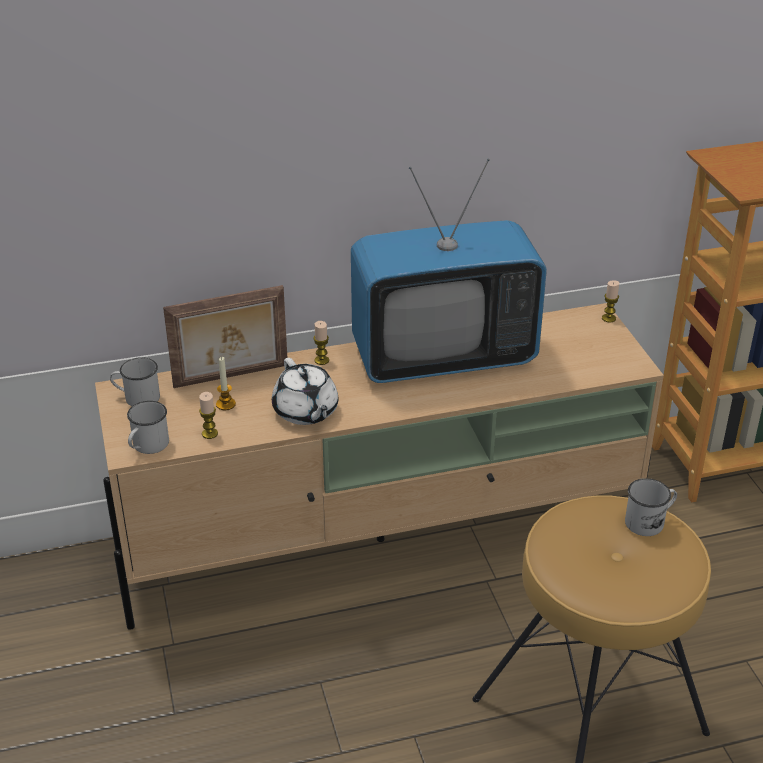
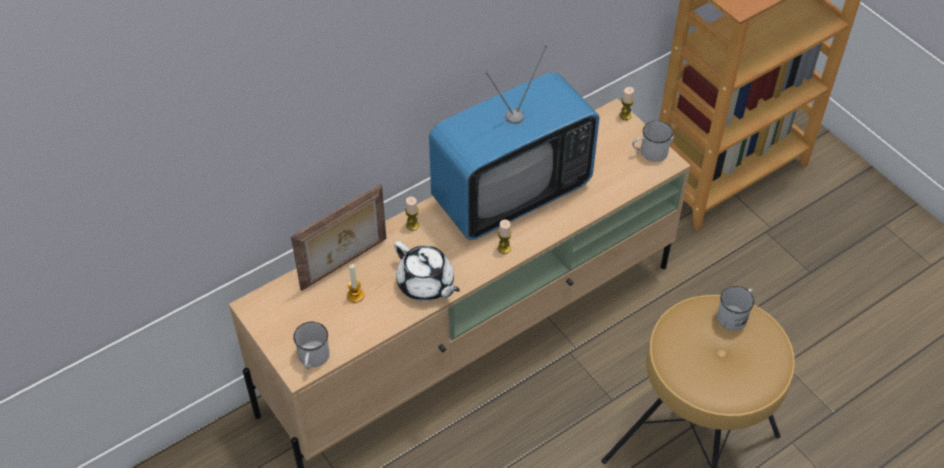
camera: 20 degrees left, 15 degrees up
(137, 397) = (275, 310): white mug -> white mug (649, 152)
(209, 434) = (358, 330): candle -> candle (504, 248)

